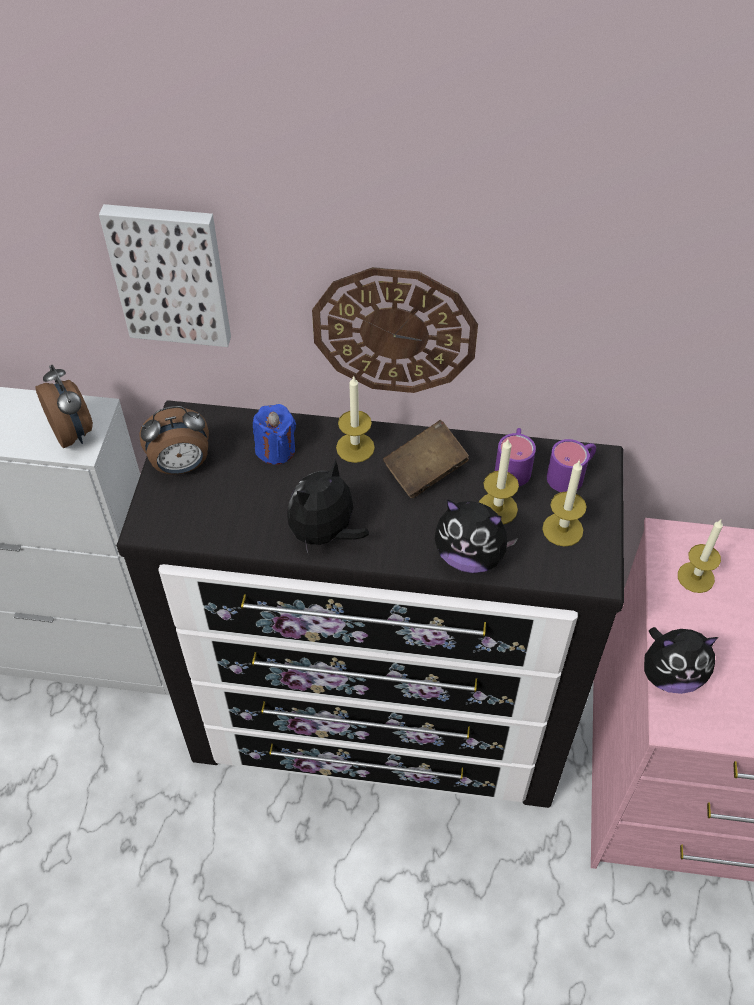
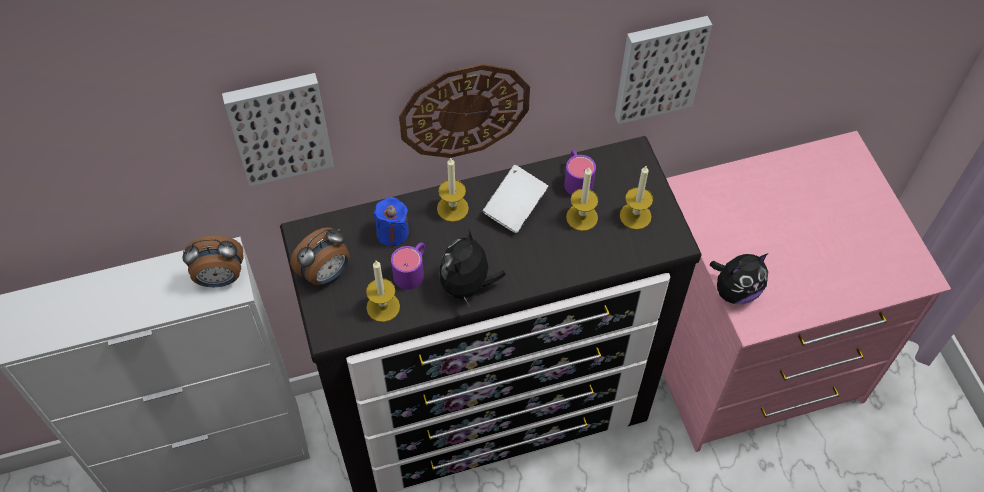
camera: 25 degrees left, 5 degrees up
(73, 432) = (220, 278): alarm clock -> alarm clock turned 135 degrees clockwise
(425, 471) = (515, 208): brown book -> white book
(470, 557) = (581, 262): plush toy -> none
(571, 474) = (621, 171): purple mug -> purple mug (412, 270)
(652, 357) = (658, 67): none -> picture
(696, 577) = (720, 211): candle -> candle (383, 307)

